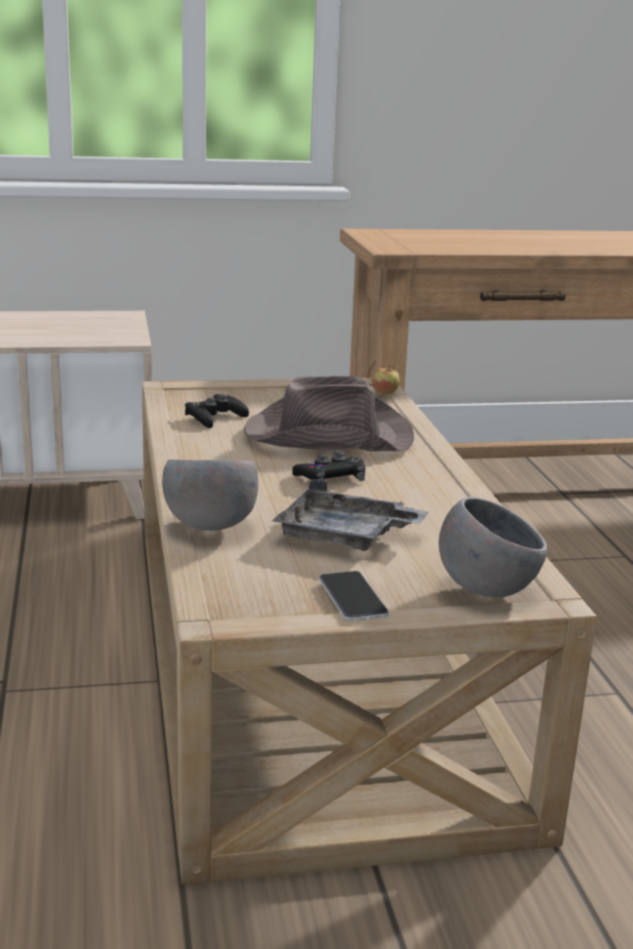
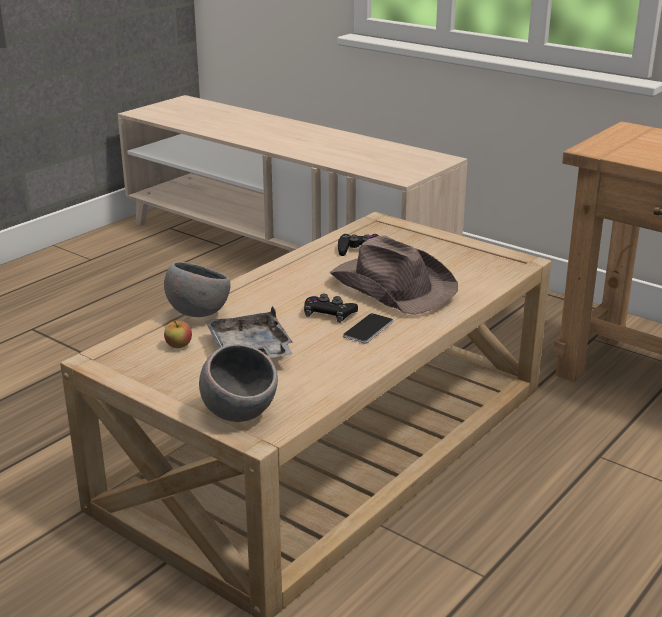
camera: 50 degrees right, 5 degrees up
(352, 597) = (169, 382): phone -> phone (368, 329)
(385, 393) = (509, 270): apple -> apple (179, 346)

